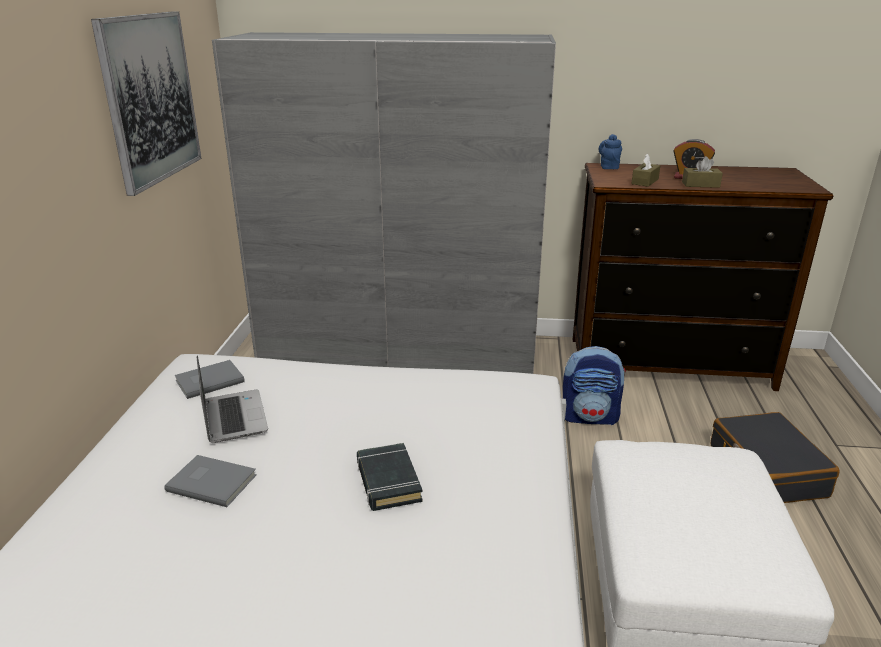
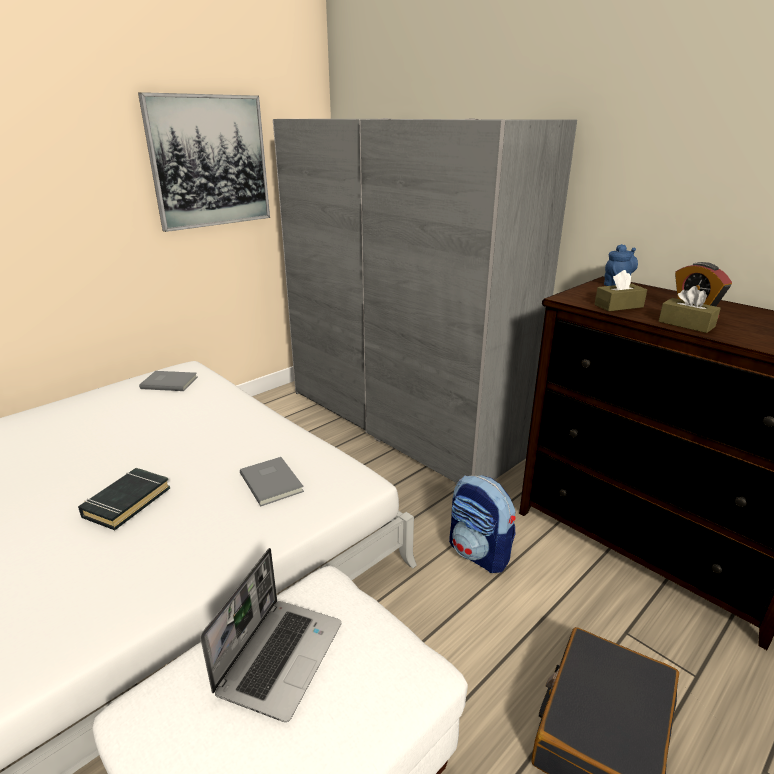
camera: 40 degrees right, 0 degrees up
(212, 481) = (59, 446): grey book -> grey book (272, 481)
(233, 417) = (137, 411): laptop -> laptop (280, 656)

